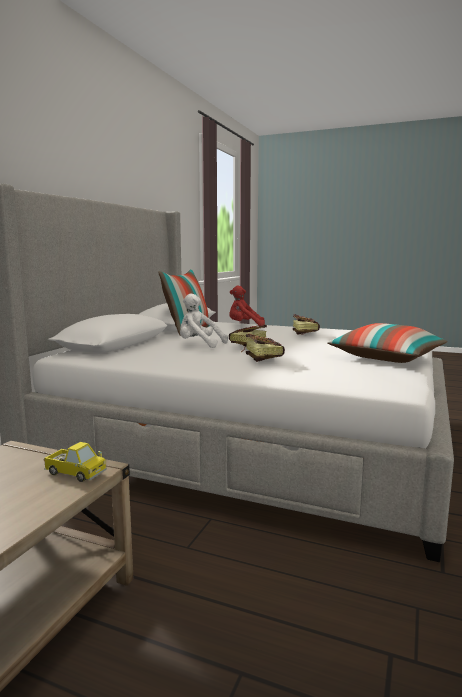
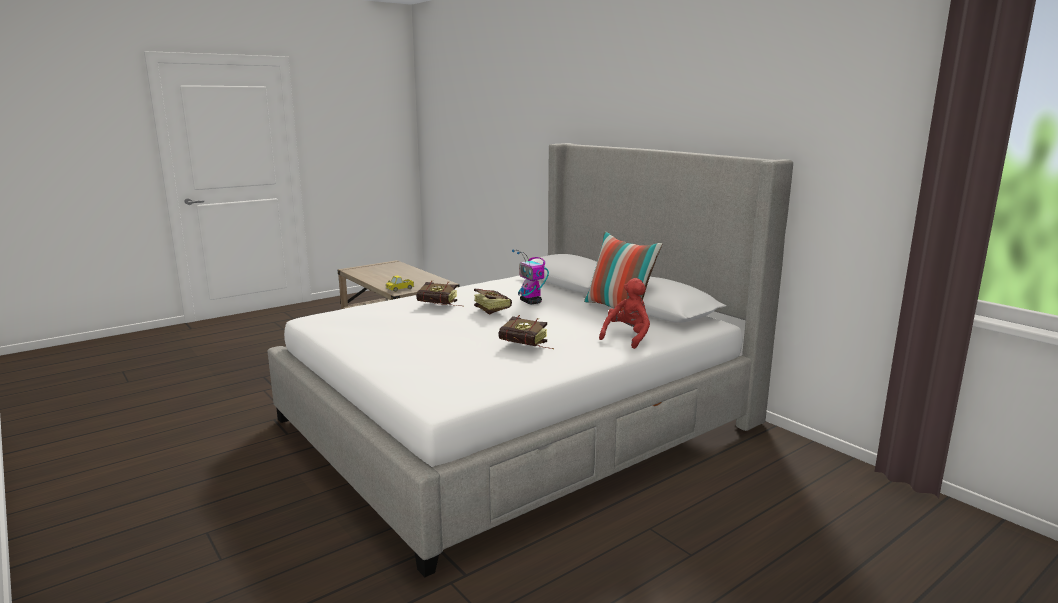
camera: 120 degrees right, 5 degrees up
(199, 345) = (531, 302): white plush toy -> toy robot
(386, 358) = (370, 340): pillow -> none

